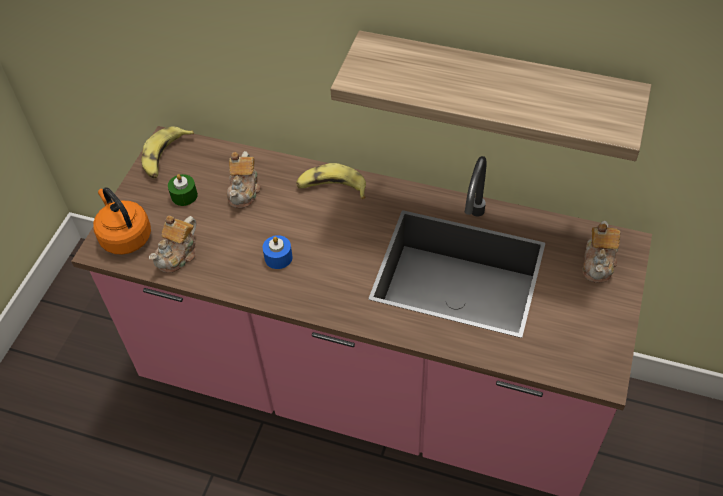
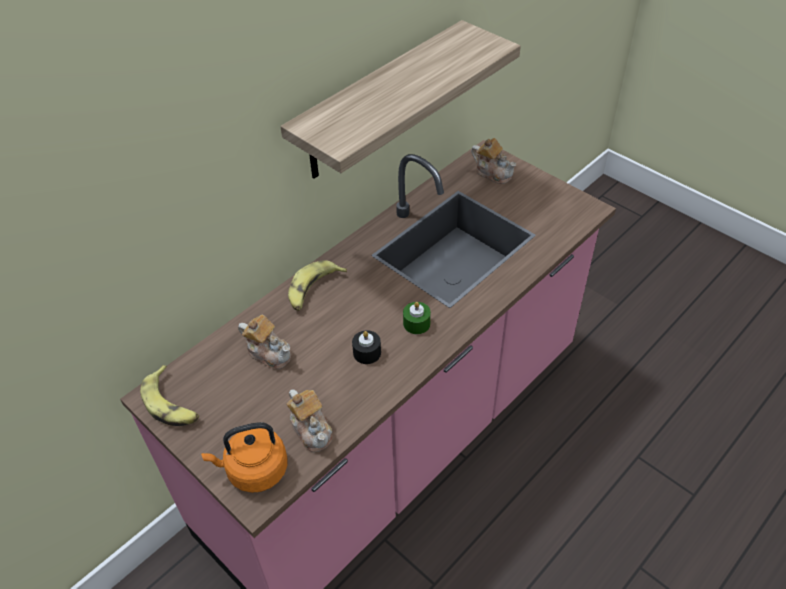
camera: 65 degrees left, 5 degrees down
(184, 195) = (238, 403): green candle -> green candle (416, 323)
(278, 257) = (367, 353): blue candle -> black candle

